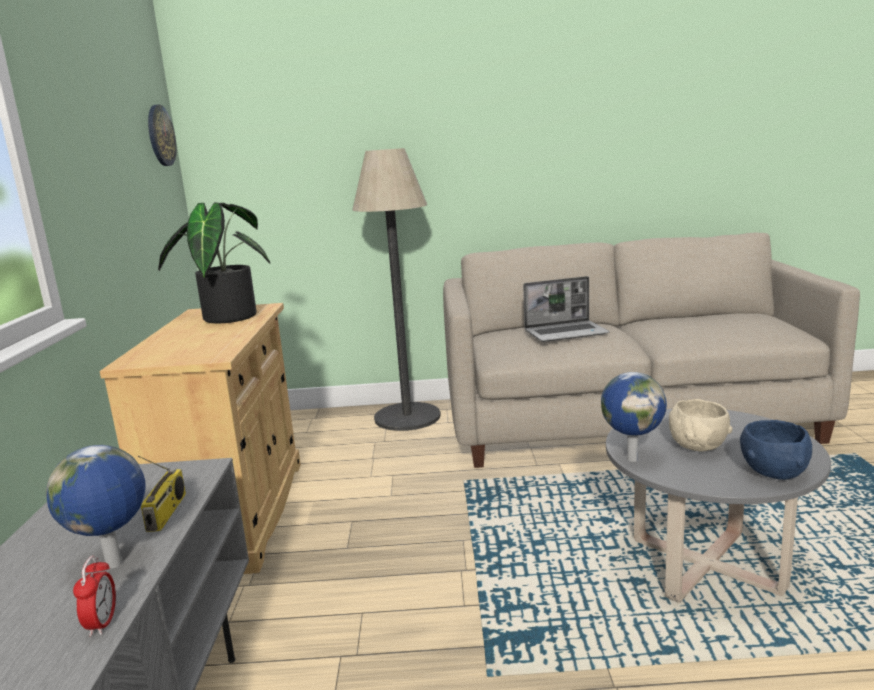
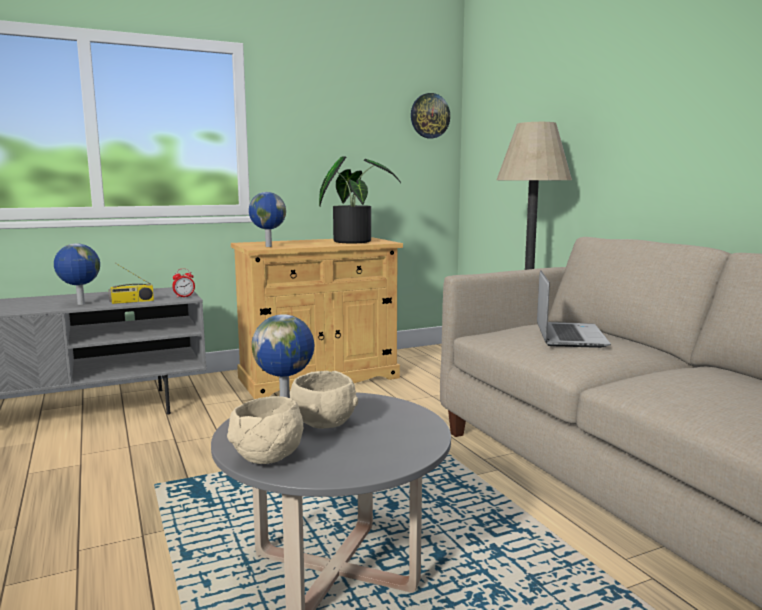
camera: 65 degrees right, 5 degrees down
(102, 623) = (30, 310): alarm clock -> alarm clock (184, 296)
(208, 352) = (268, 246): none -> globe
(566, 333) = (568, 336): laptop -> laptop turned 135 degrees counterclockwise
(773, 473) = (268, 457): blue bowl -> beige bowl

